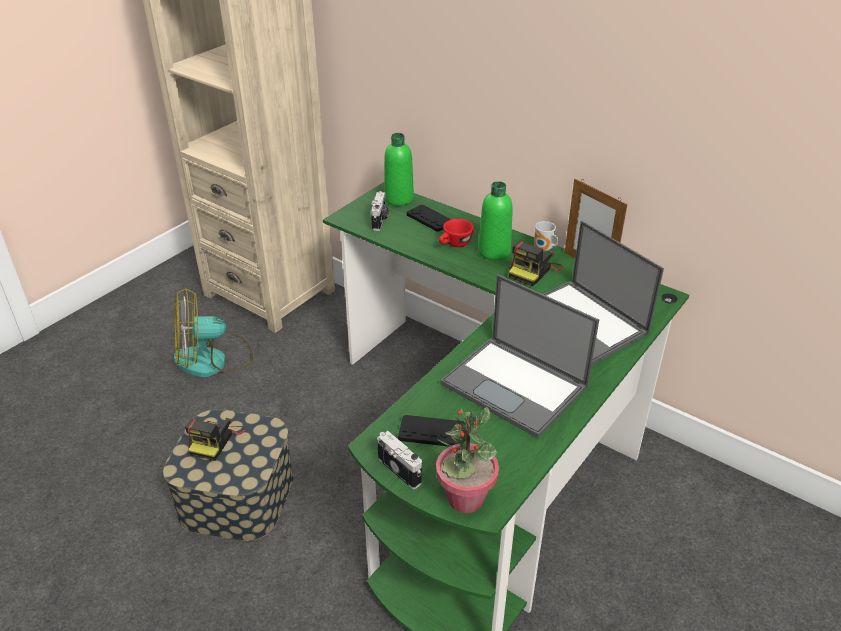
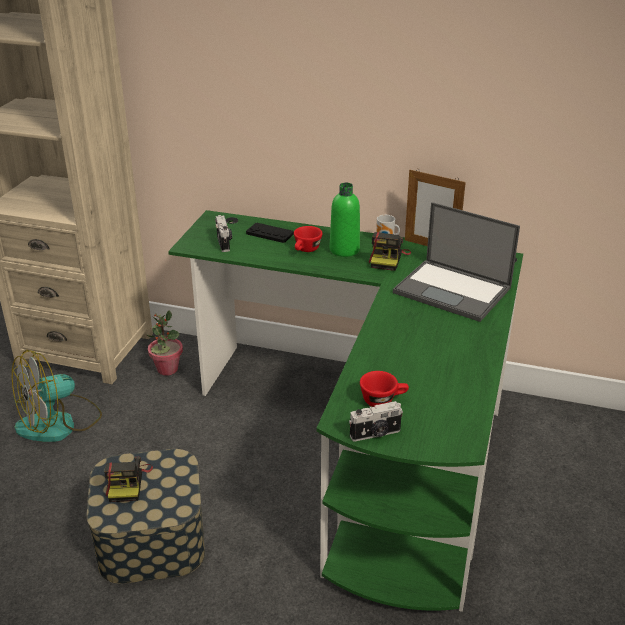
camera: 20 degrees left, 5 degrees down
(399, 199) = (230, 222): green bottle -> none
(401, 469) = (375, 434): camera -> camera turned 135 degrees clockwise
(431, 432) = (383, 400): black game controller -> red cup
(465, 498) = (443, 442): potted plant -> potted plant (167, 369)
(516, 386) = (430, 349): laptop -> none

